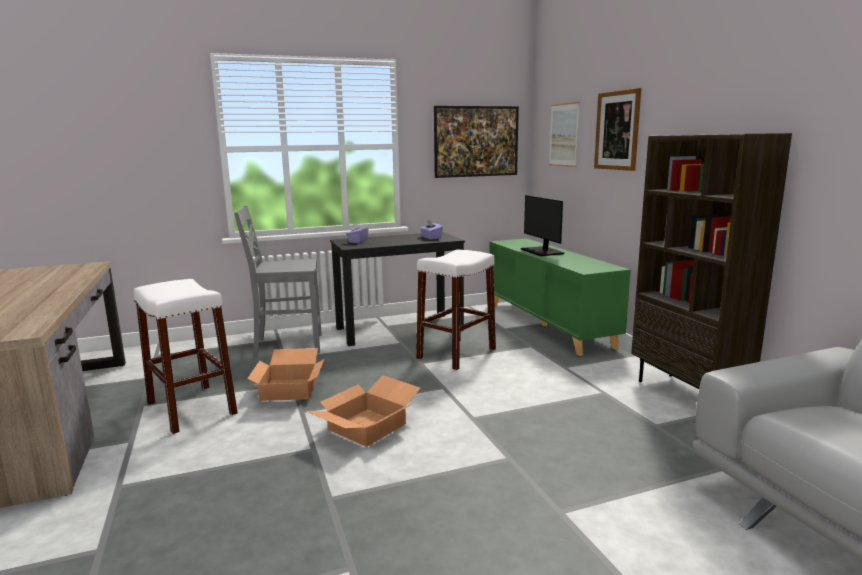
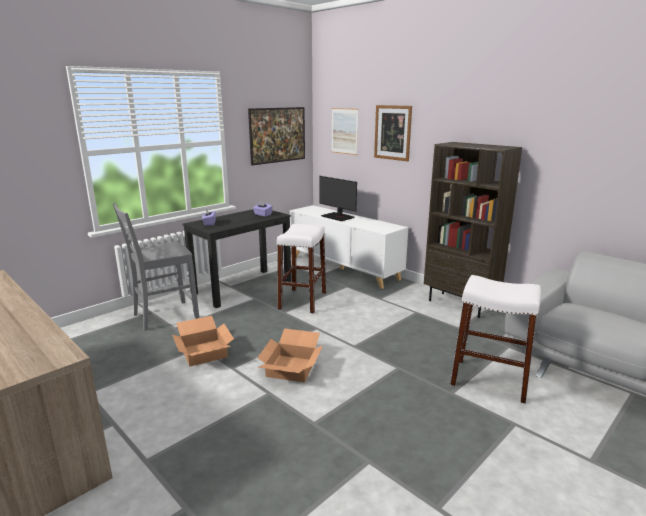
camera: 25 degrees left, 5 degrees up
(191, 408) = (138, 385): white stool -> white stool (489, 380)
(548, 324) = (344, 268): green cabinet -> white cabinet

